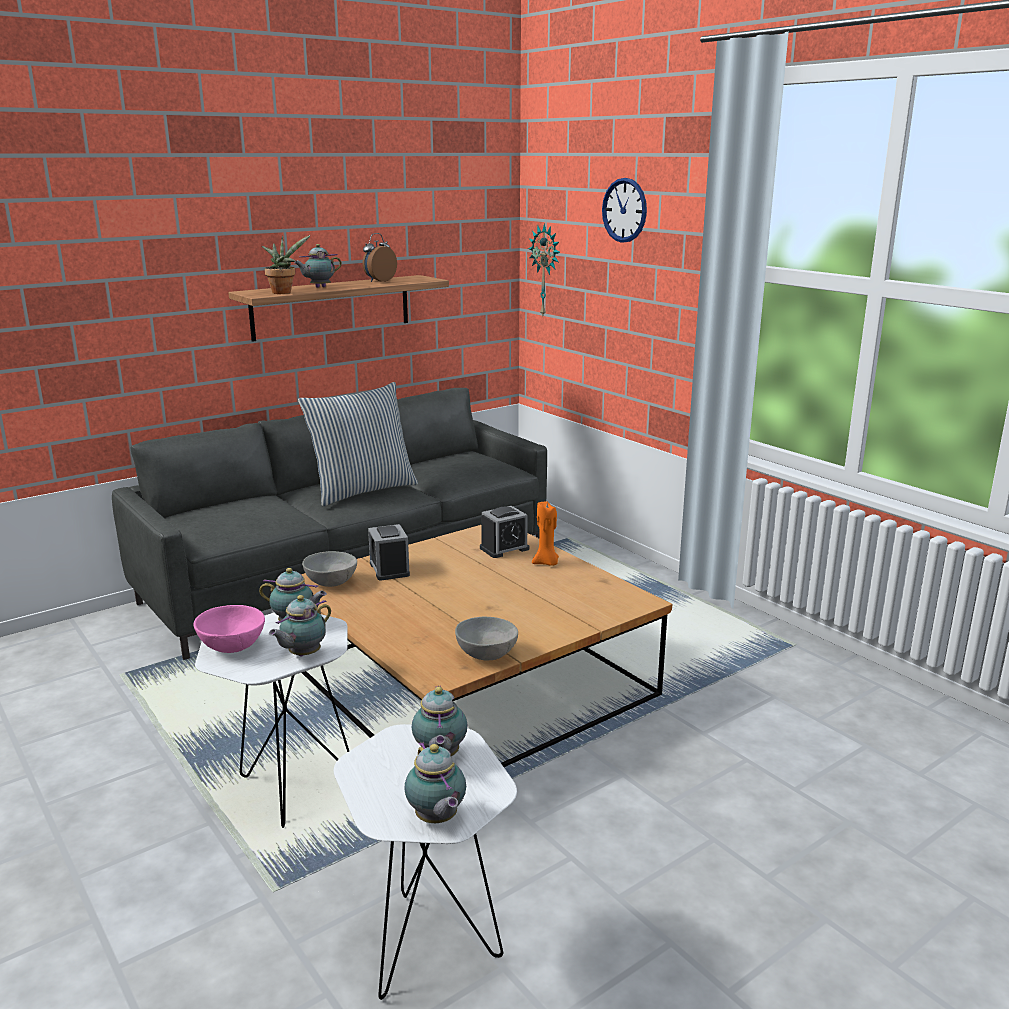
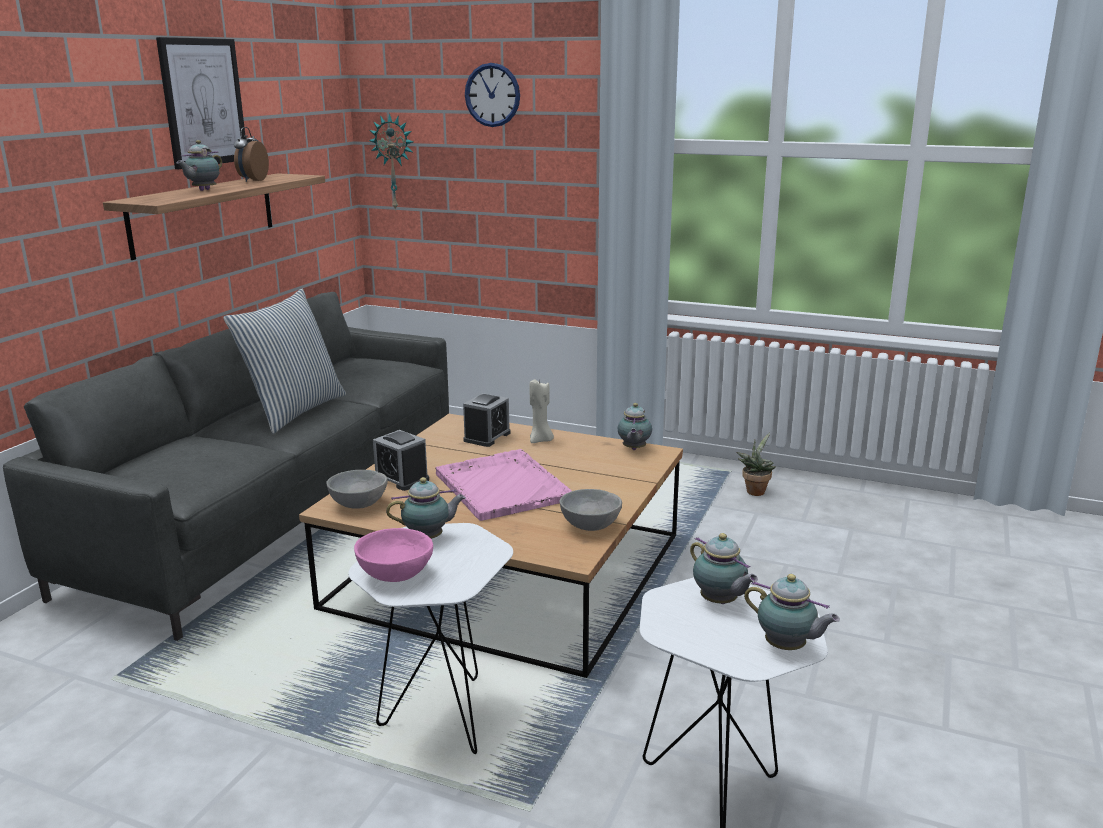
camera: 30 degrees left, 0 degrees up
(283, 292) = (177, 197): potted plant -> potted plant (755, 490)
(302, 655) = (477, 561): teapot -> teapot (633, 449)
(341, 210) = (203, 102): none -> picture
(459, 597) = (502, 486): none -> pink tray
(546, 563) = (540, 440): orange candle -> beige candle

